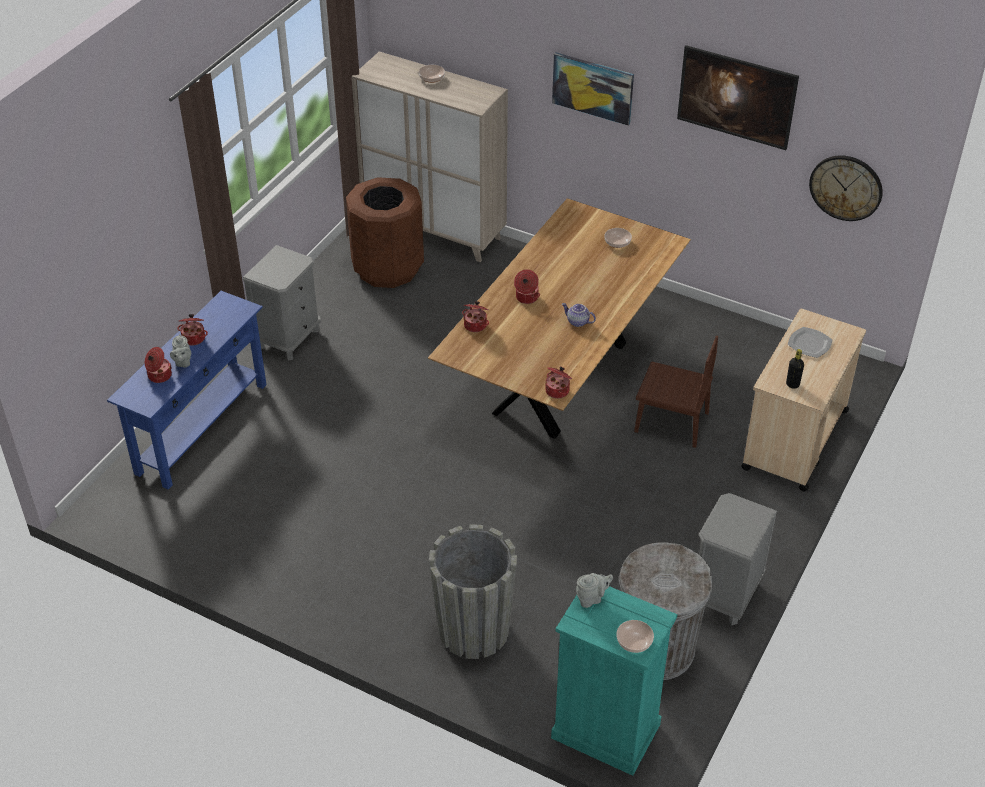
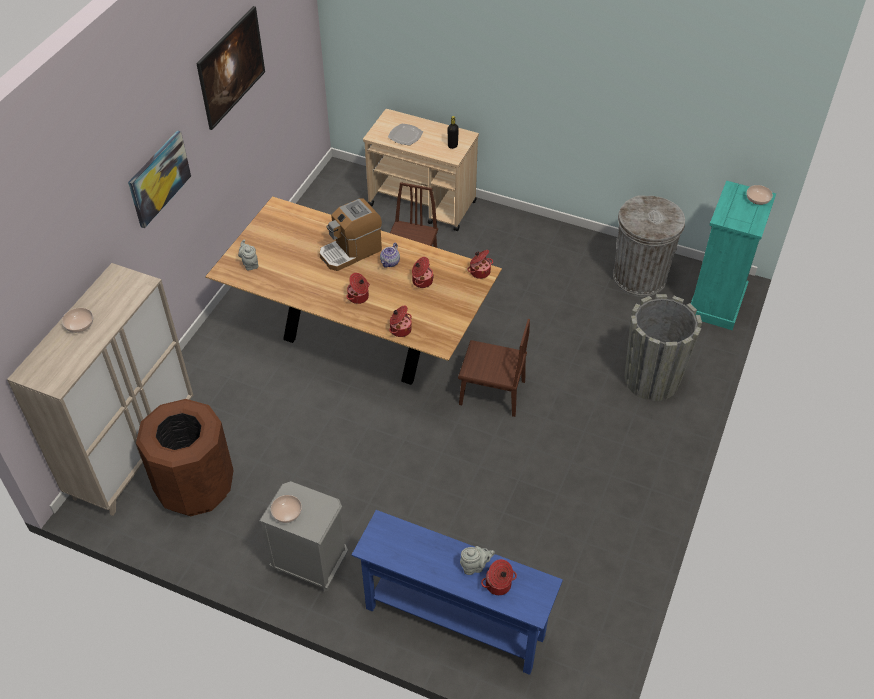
camera: 95 degrees left, 5 degrees up
(194, 338) = (434, 564): cooking pot -> cooking pot (421, 281)
(471, 478) = (492, 393): none -> brown chair
(591, 598) = (728, 220): grey teapot -> grey teapot (250, 264)
(597, 294) = (351, 251): none -> coffee machine
(617, 242) = (276, 240): bowl -> bowl (286, 513)
(725, 595) = (582, 243): grey nightstand -> none
(846, 187) = (292, 59): wall clock -> none

